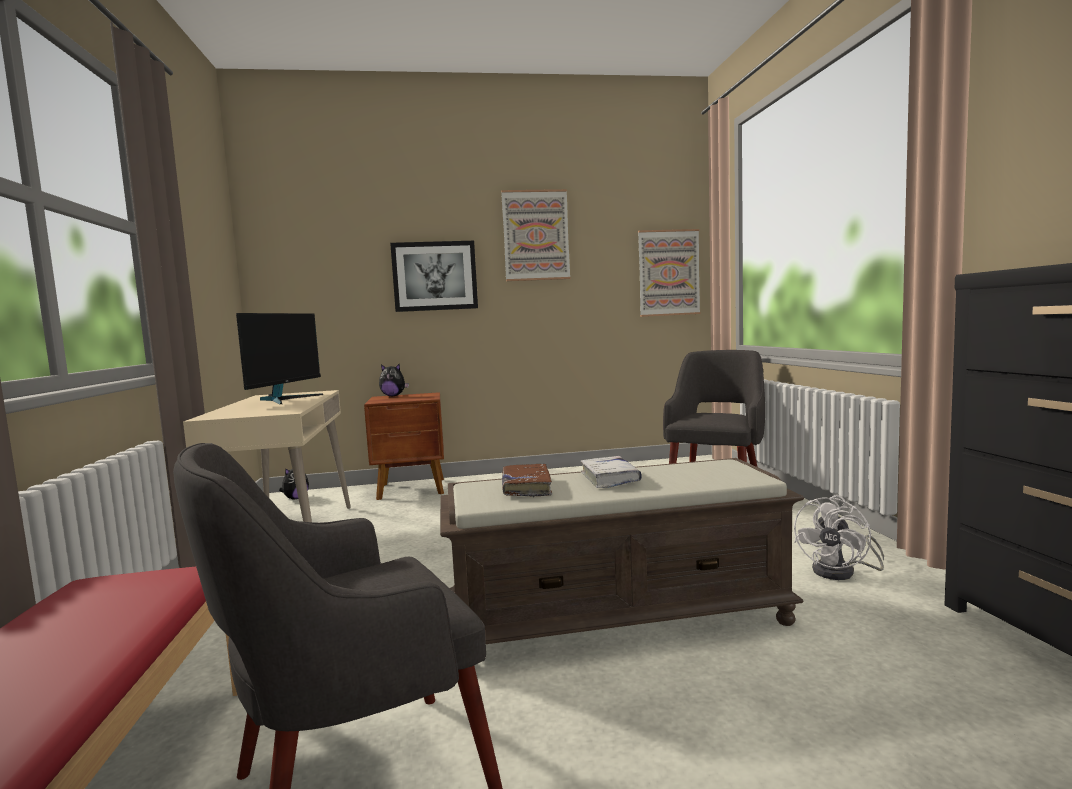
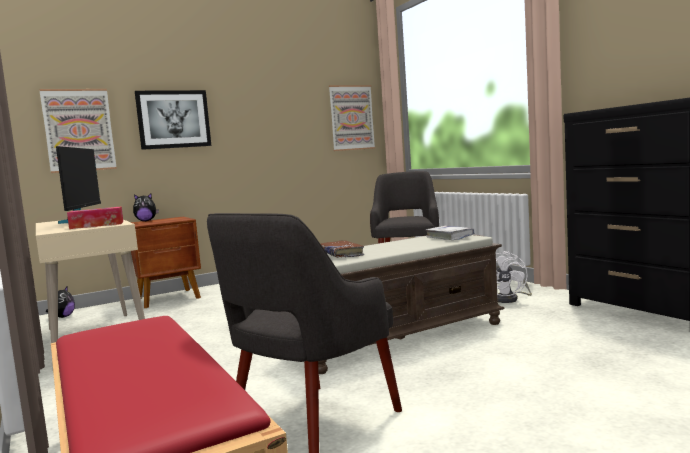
camera: 20 degrees left, 0 degrees up
(269, 410) = (97, 225): none -> tissue box
(536, 235) = (253, 87): picture -> picture (79, 130)
(609, 479) = (388, 246): white book -> white book (449, 237)

